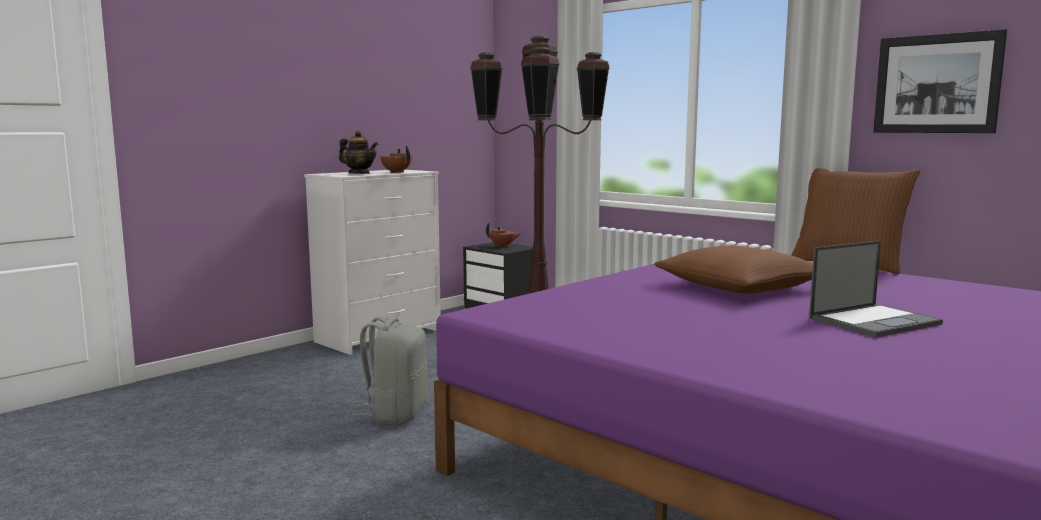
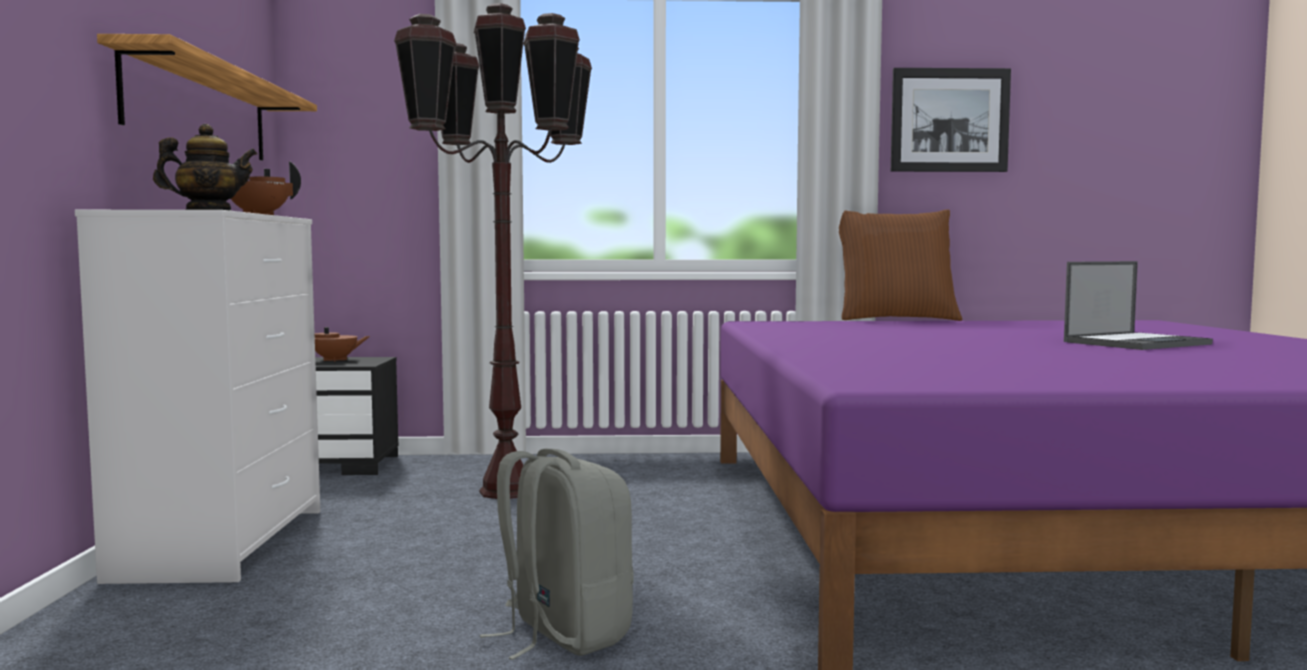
camera: 45 degrees left, 5 degrees down
(411, 109) = (200, 110): none -> shelf
(738, 287) = (924, 338): brown pillow -> none
(874, 321) = (1137, 343): laptop -> laptop turned 45 degrees clockwise

